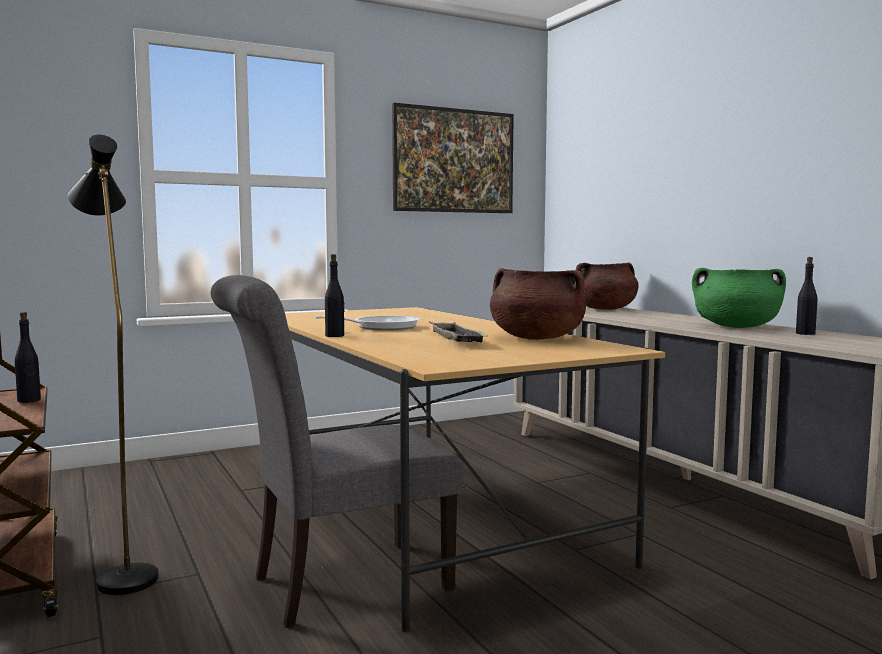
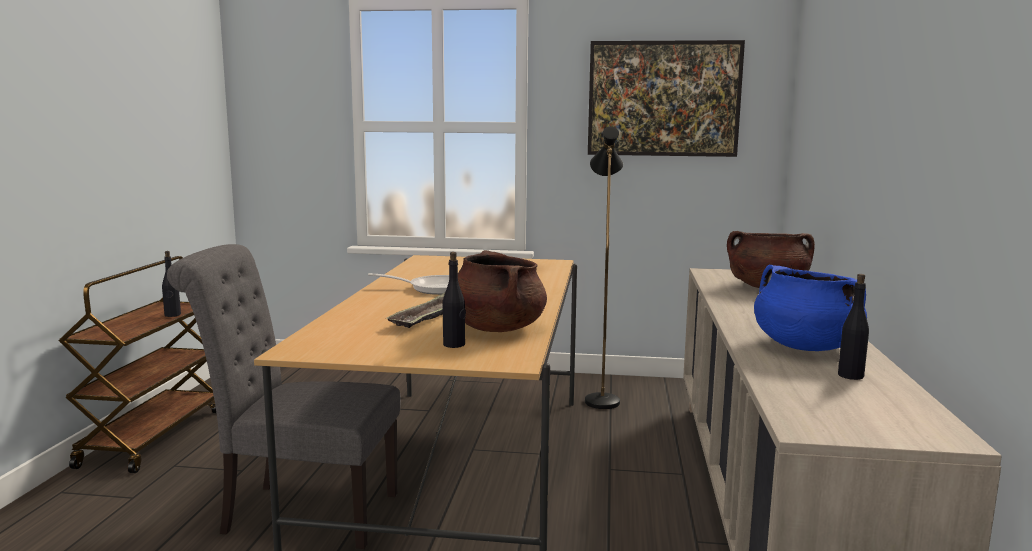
camera: 35 degrees right, 5 degrees up
(122, 573) = (207, 454): black floor lamp -> black floor lamp (600, 397)
(335, 336) = (364, 295): black bottle -> black bottle (454, 345)
(736, 327) = (804, 346): green cooking pot -> blue cooking pot

